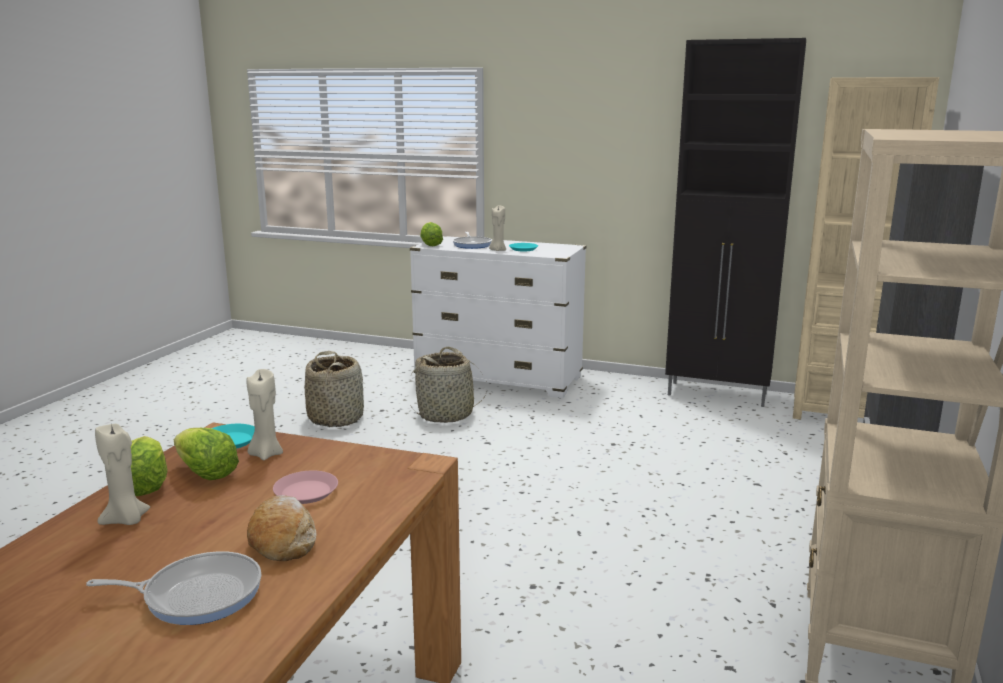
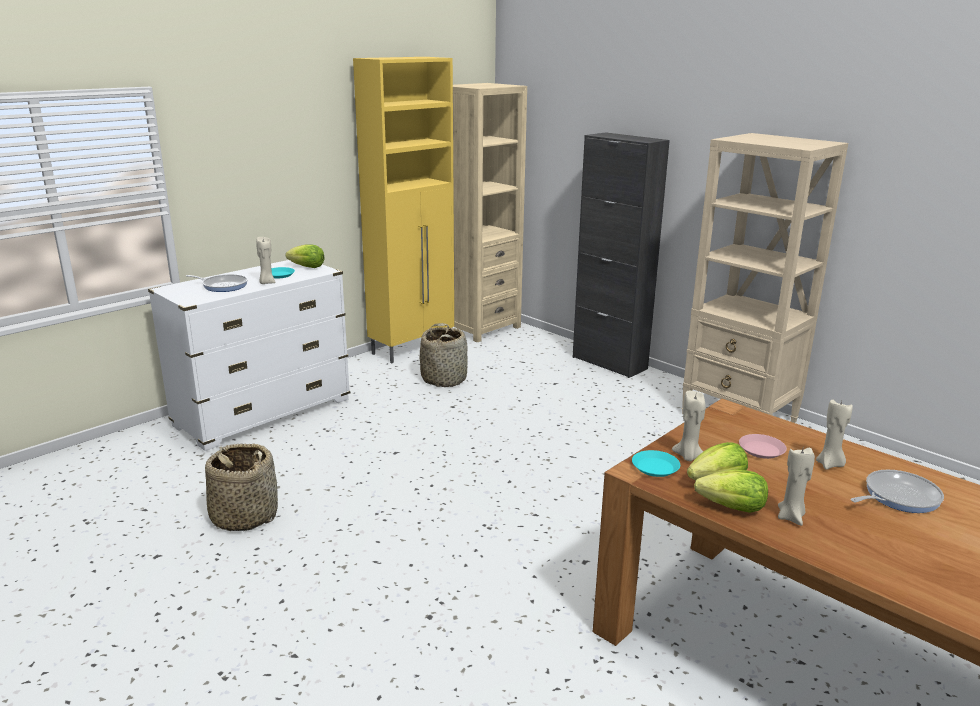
camera: 65 degrees left, 5 degrees up
(197, 594) = (898, 496): frying pan -> frying pan turned 45 degrees clockwise
(282, 539) = (830, 464): bread -> beige candle
(430, 245) = (190, 299): lettuce -> lettuce (307, 267)
(446, 414) = (312, 456): basket -> basket (444, 379)
(718, 394) = (413, 348): black cabinet -> yellow cabinet

